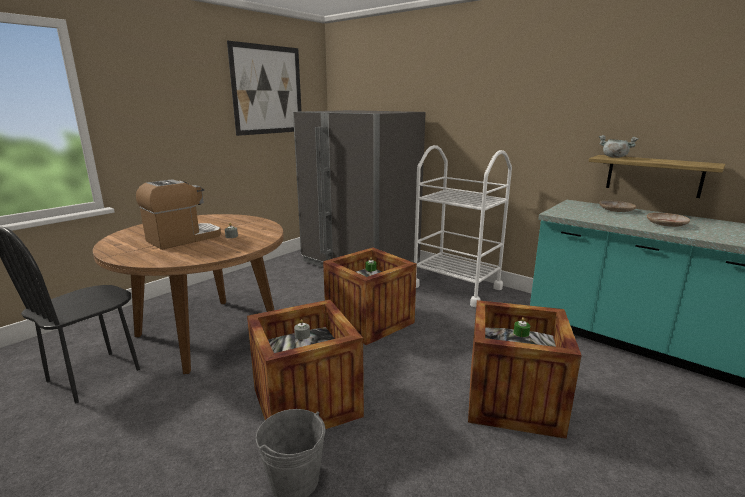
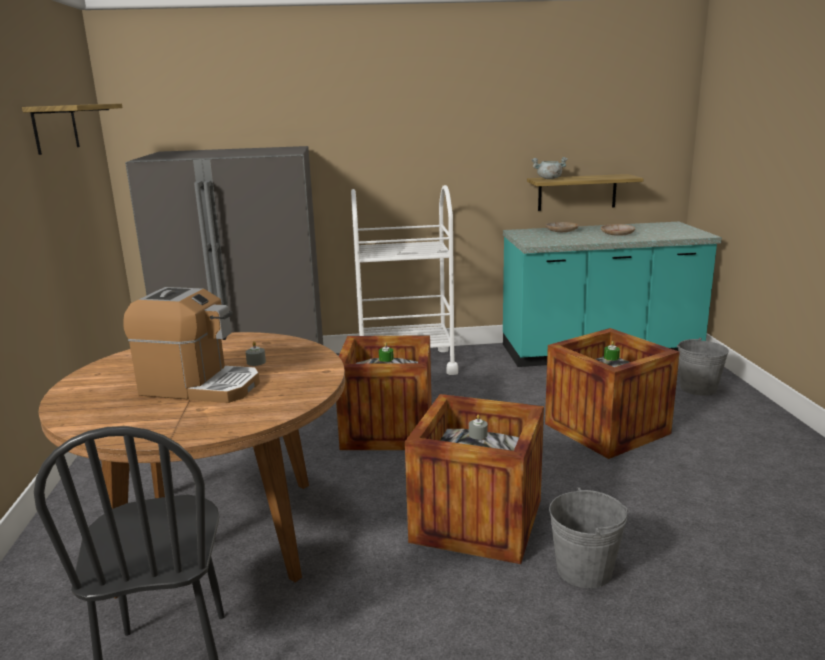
camera: 45 degrees left, 0 degrees up
(184, 238) = (199, 386): coffee machine -> coffee machine turned 105 degrees clockwise
(268, 90) = (55, 128): picture -> shelf
(684, 418) = (698, 388): none -> grey bucket

